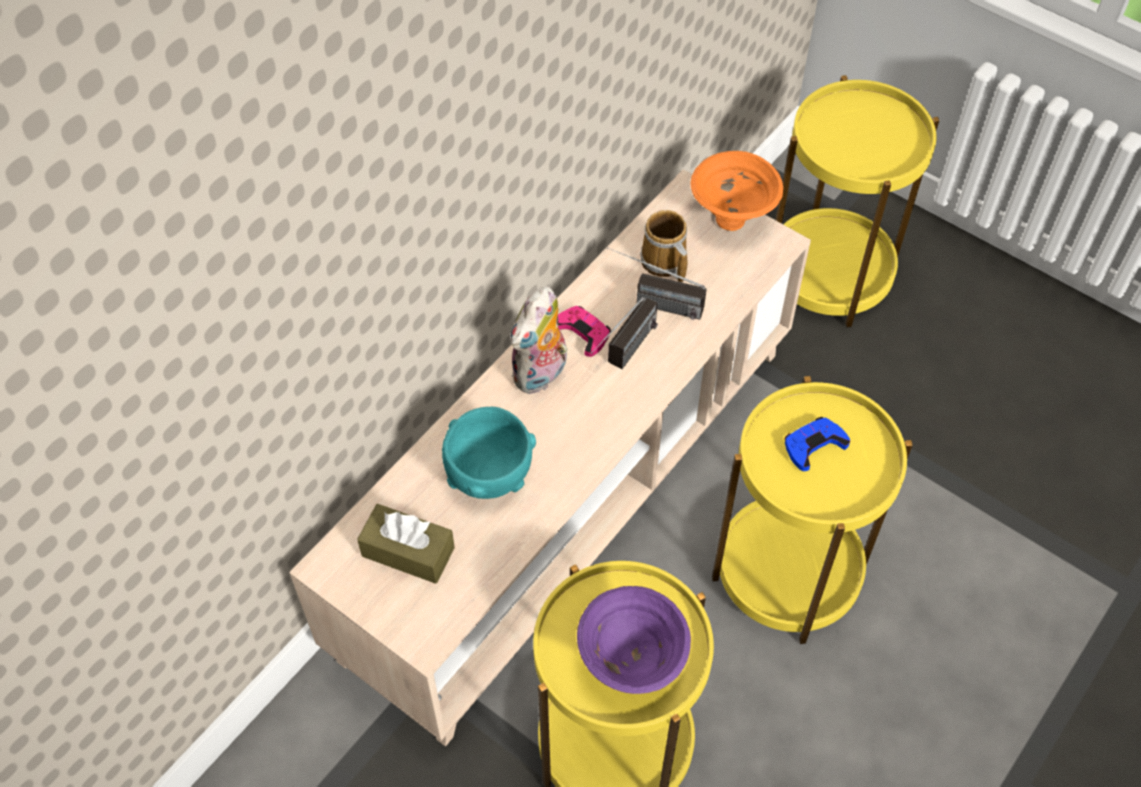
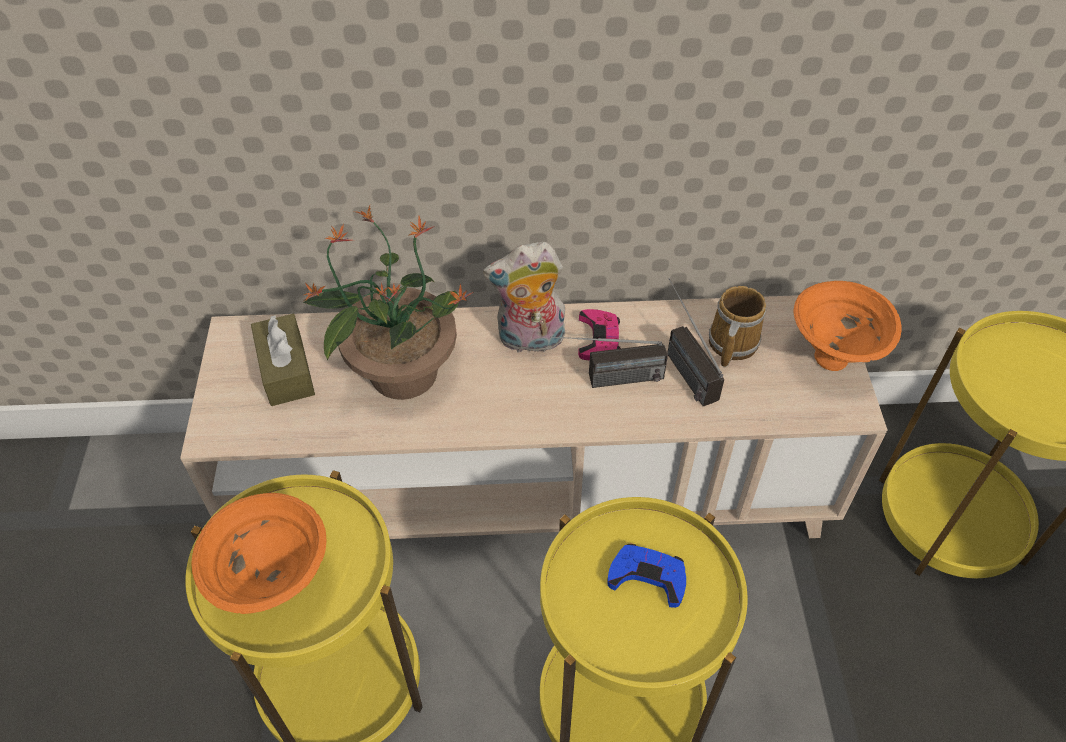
camera: 50 degrees right, 5 degrees down
(489, 476) = (401, 372): turquoise bowl -> potted plant
(629, 664) = (277, 584): purple bowl -> orange bowl

